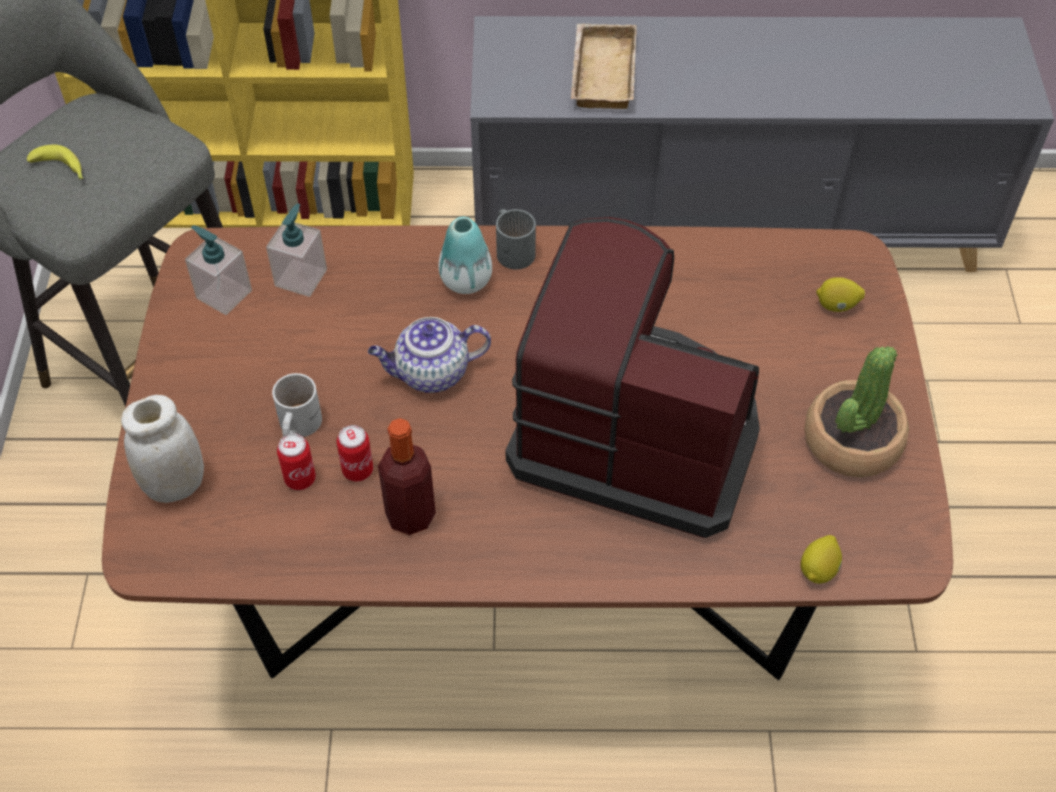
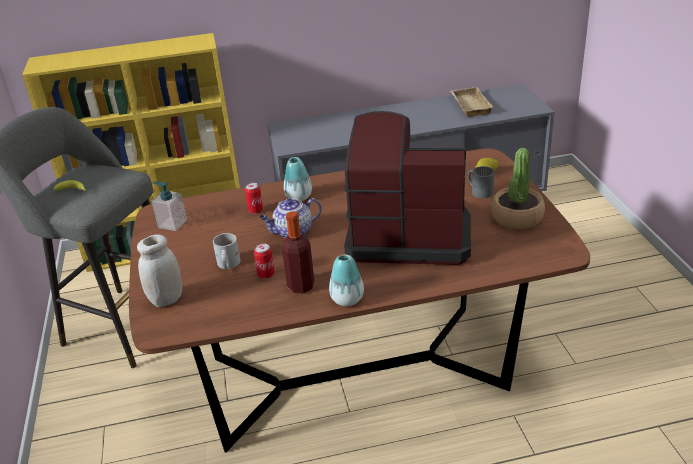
camera: 10 degrees left, 20 degrees down
(300, 478) = (235, 284): can -> can (256, 211)
(301, 277) = (212, 211): soap dispenser -> none
(481, 569) = (347, 299): none -> vase
(514, 248) = (319, 182): grey mug -> grey mug (480, 190)
(600, 72) = (335, 131): beige tray -> beige tray (469, 105)
(818, 569) = (523, 265): lemon -> none

